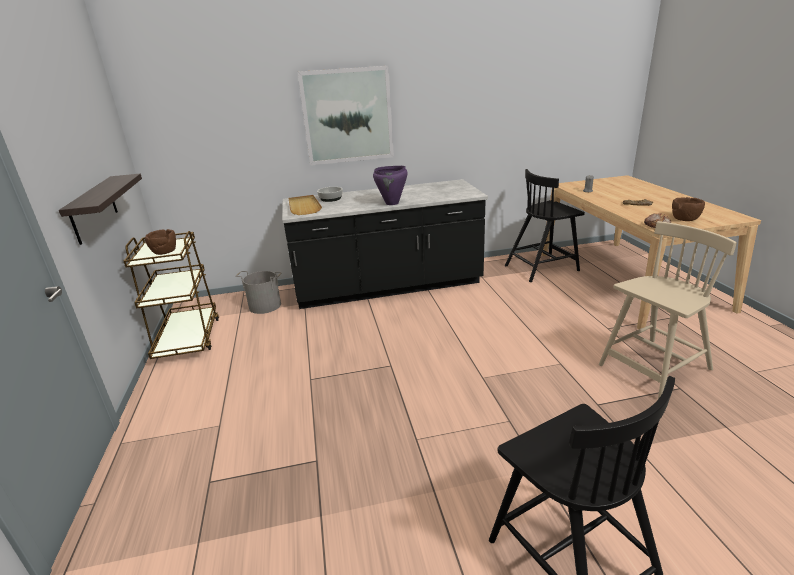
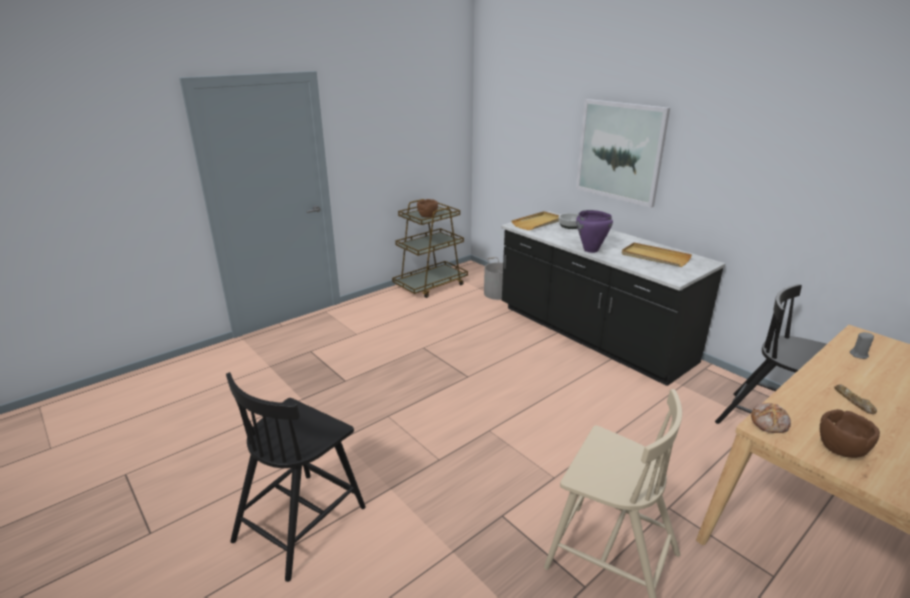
camera: 60 degrees right, 0 degrees up
(93, 209) = (391, 171): shelf -> none
(431, 191) = (655, 257): none -> beige tray

